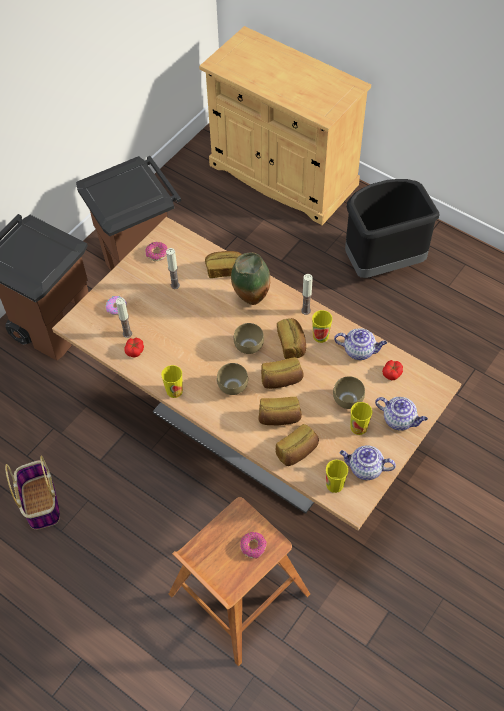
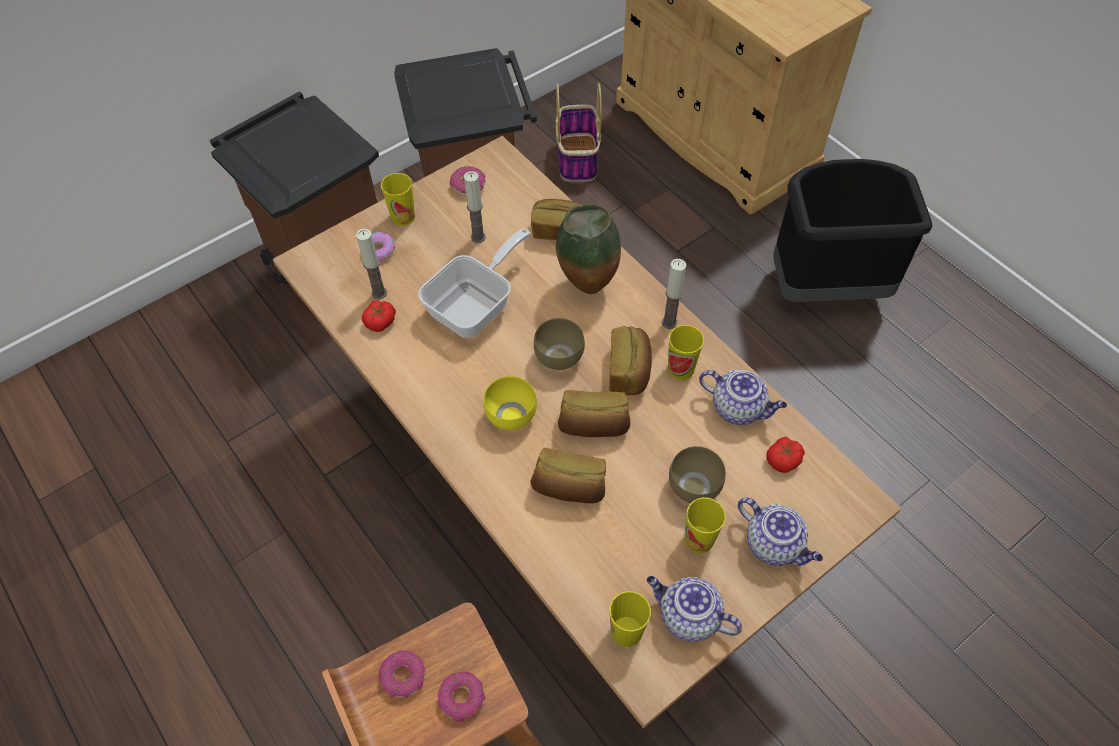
camera: 15 degrees right, 0 degrees up
(40, 502) = (219, 515): basket -> basket (577, 157)
(174, 390) = (417, 399): cup -> cup (403, 216)
(189, 327) = (476, 305): none -> frying pan
(217, 545) = (403, 676): none -> donut
(233, 385) = (512, 414): brown bowl -> yellow bowl
(297, 451) = (580, 554): bread -> none

